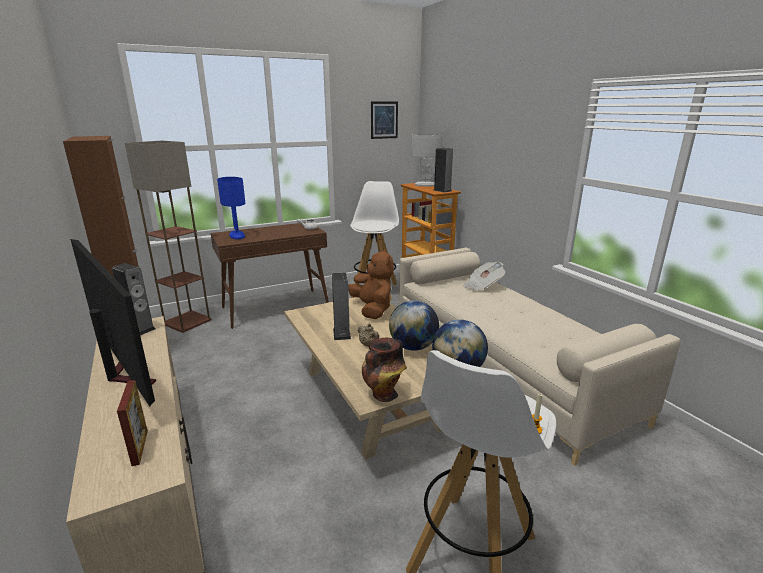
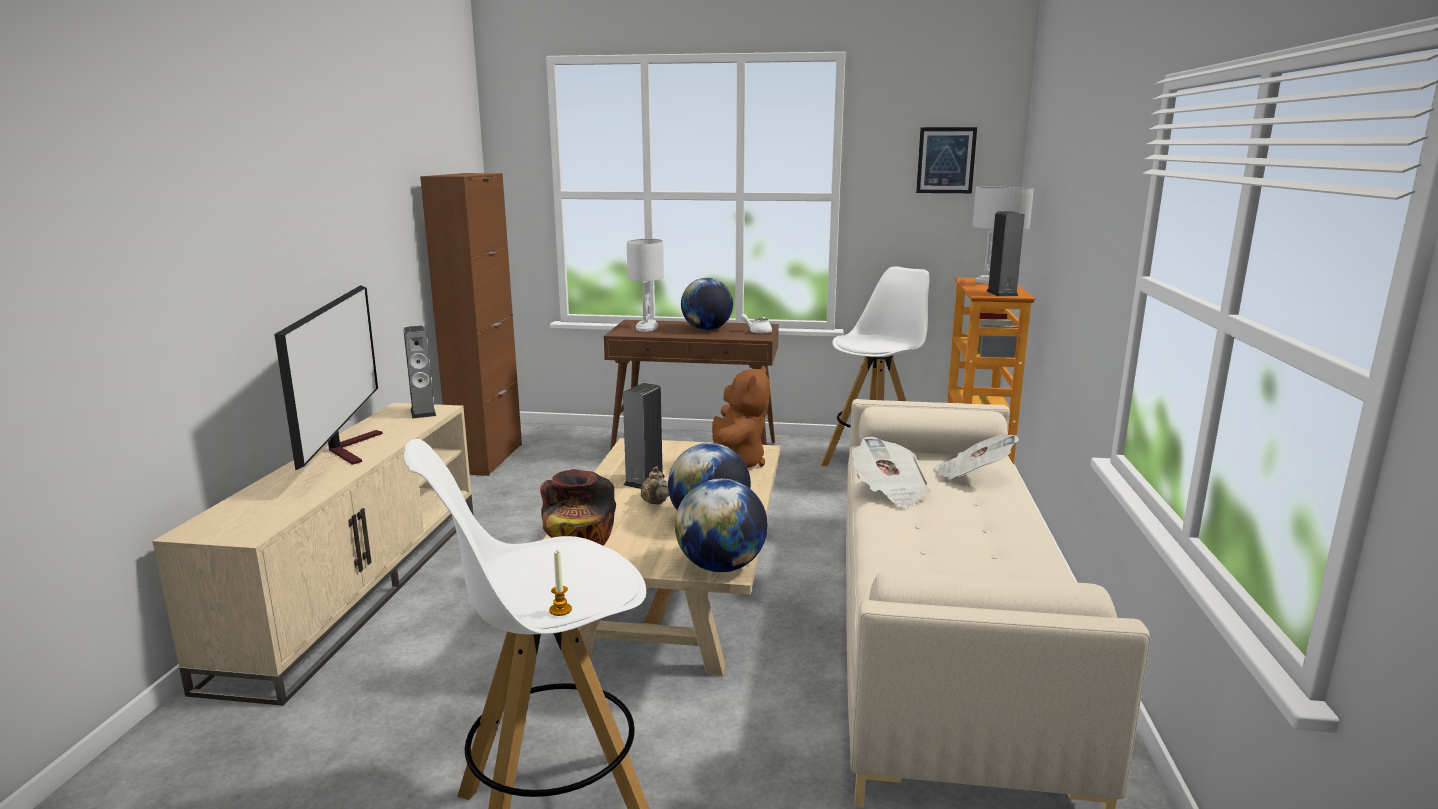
camera: 35 degrees right, 5 degrees down
(140, 447) = (268, 510): picture frame -> none
(187, 321) = (571, 442): floor lamp -> none
(236, 236) = (646, 327): blue table lamp -> white table lamp
(276, 231) = (707, 329): none -> globe
(464, 304) = (889, 492): none -> newspaper

